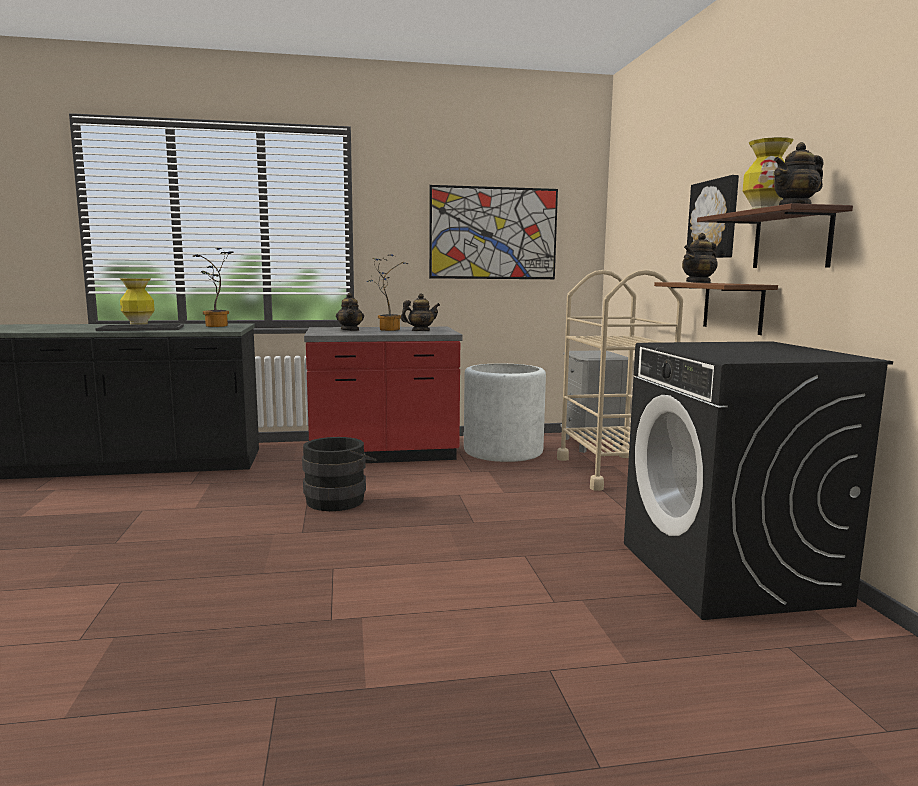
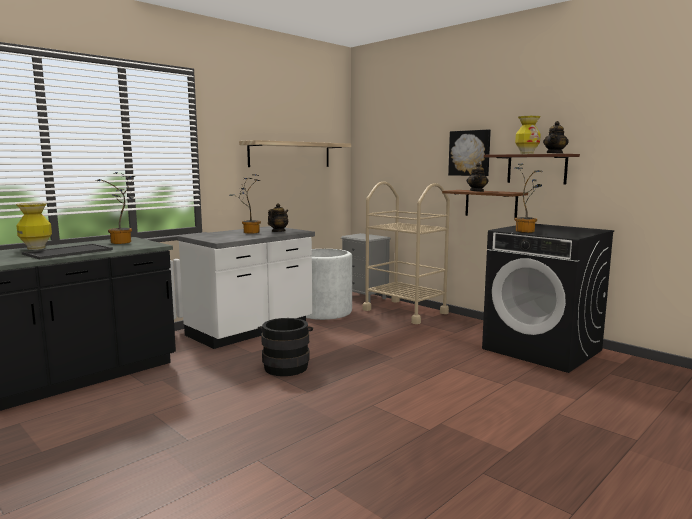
camera: 35 degrees left, 0 degrees up
(350, 330) = (226, 235): teapot -> none
(383, 455) = (251, 330): red counter -> white counter
(493, 233) = (290, 154): picture -> shelf
(692, 348) = (526, 231): none -> potted plant

